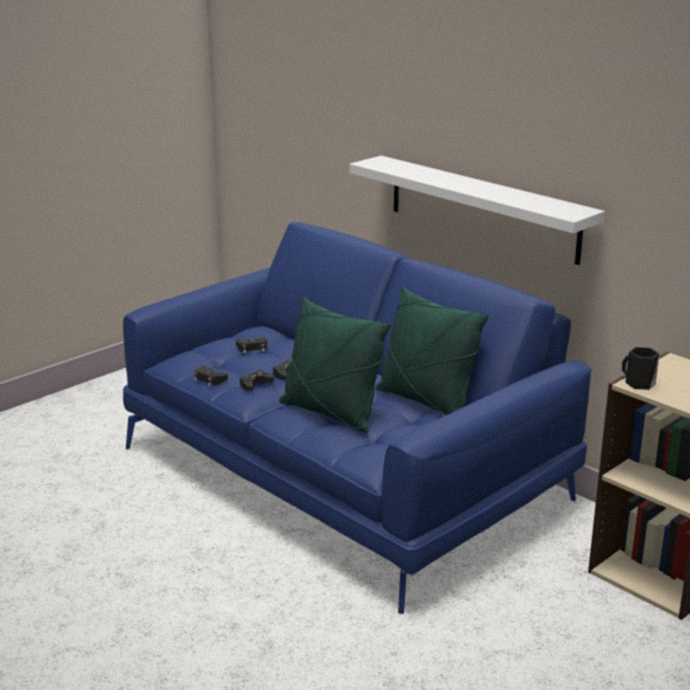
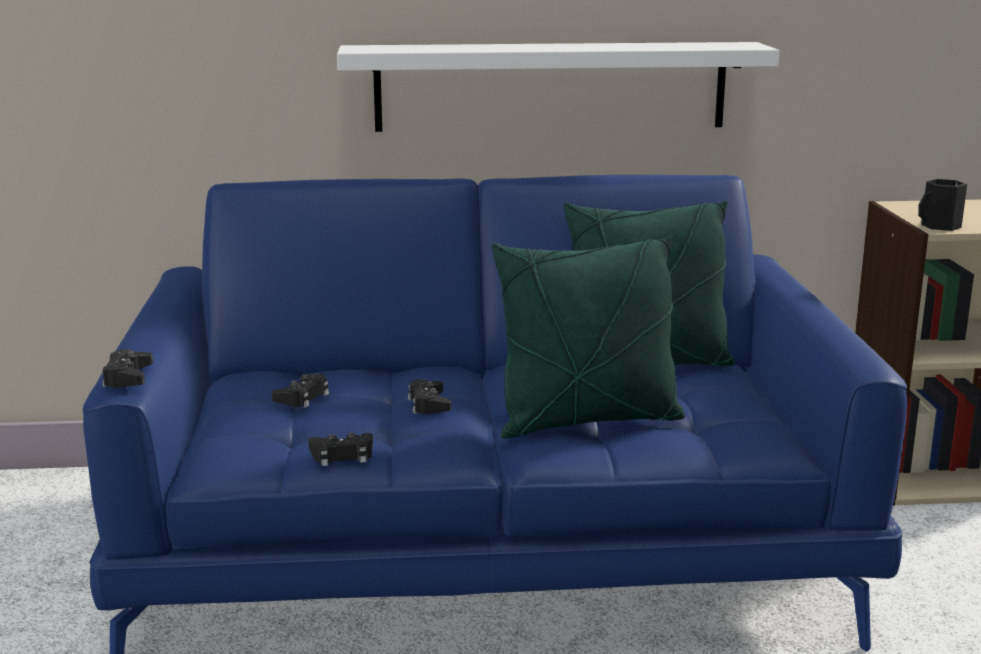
camera: 50 degrees left, 5 degrees down
(255, 385) = (424, 432): black game controller -> black game controller (128, 377)

